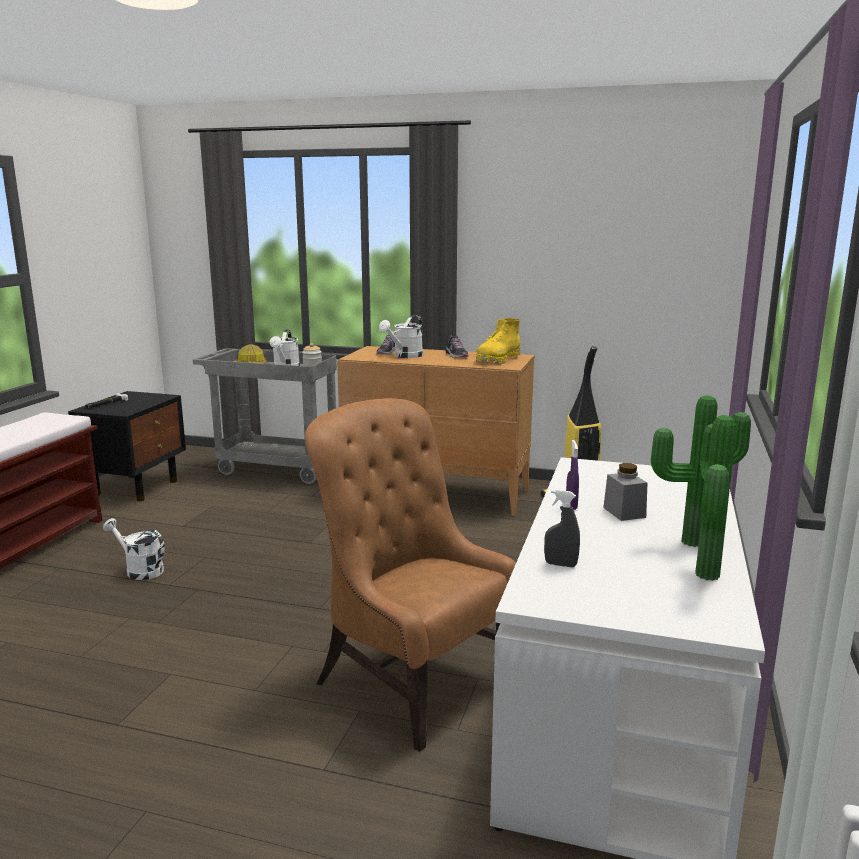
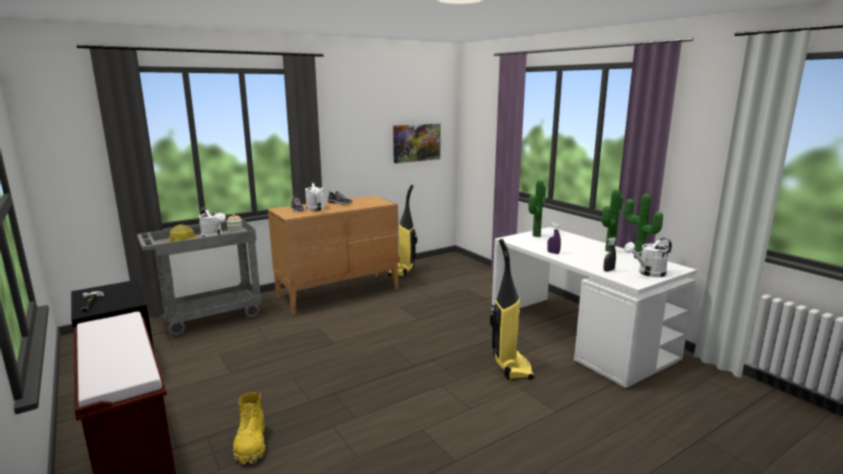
camera: 50 degrees left, 0 degrees up
(139, 570) = (270, 406): white watering can -> white watering can (648, 273)
(412, 680) = (510, 367): brown chair -> vacuum cleaner
(497, 360) = (369, 201): yellow boot -> yellow boot (251, 444)
(624, 512) = (571, 249): grey jar -> none
(641, 474) = (534, 235): none -> potted plant
(651, 275) = (416, 142): none -> picture

